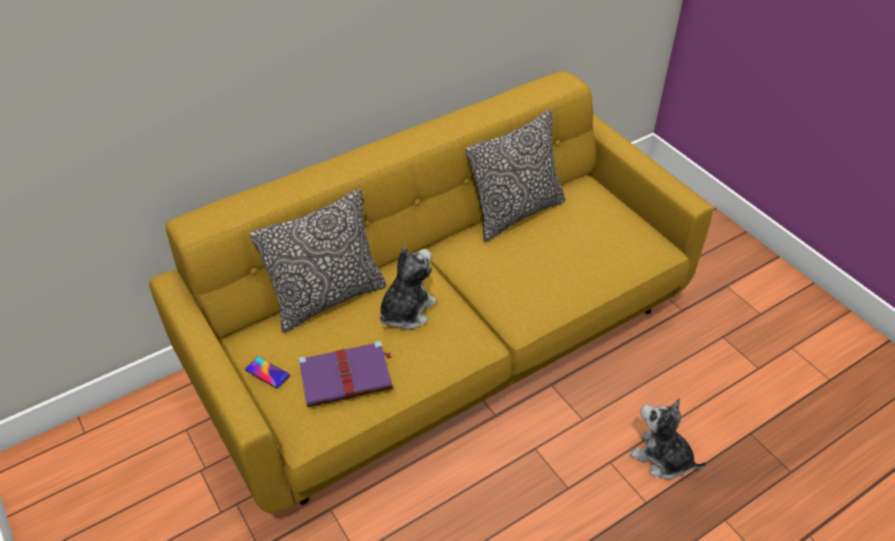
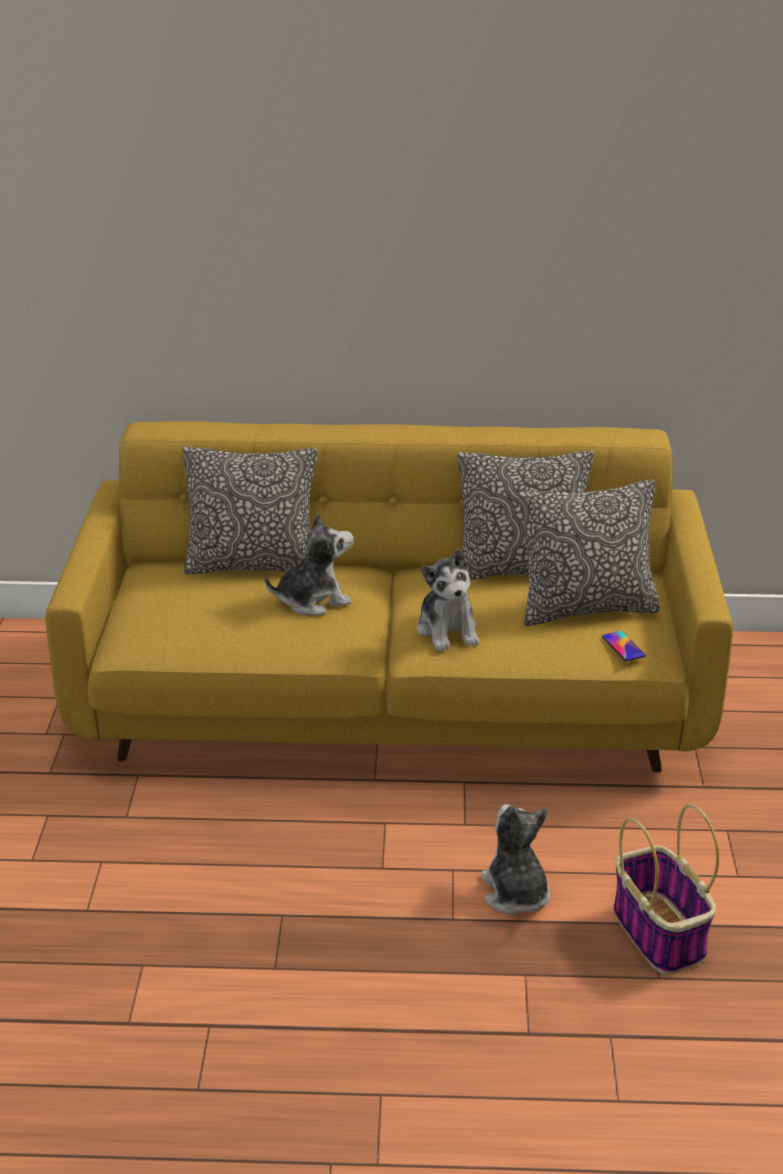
camera: 35 degrees right, 15 degrees down
(267, 372) = (140, 594): phone -> phone (623, 646)
(347, 376) = (202, 622): purple book -> none
(521, 291) = (448, 630): none -> plush toy
(587, 228) = (586, 609): none -> pillow
(762, 438) = (660, 934): none -> basket

